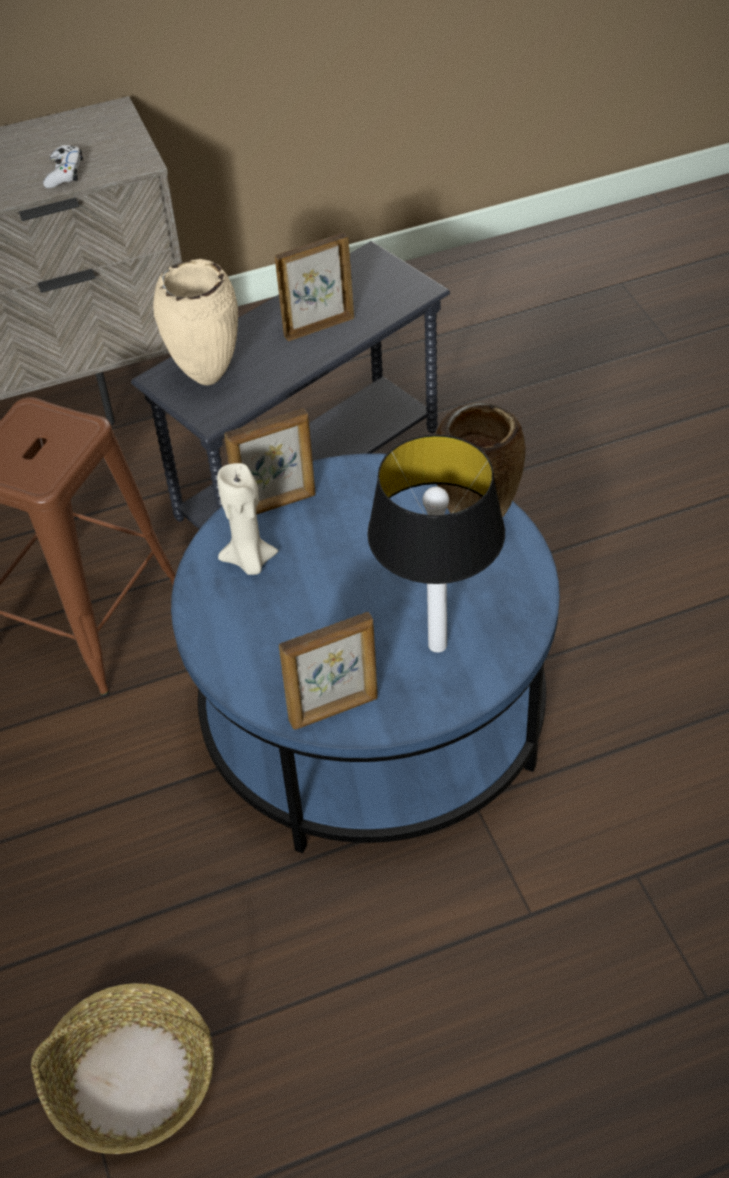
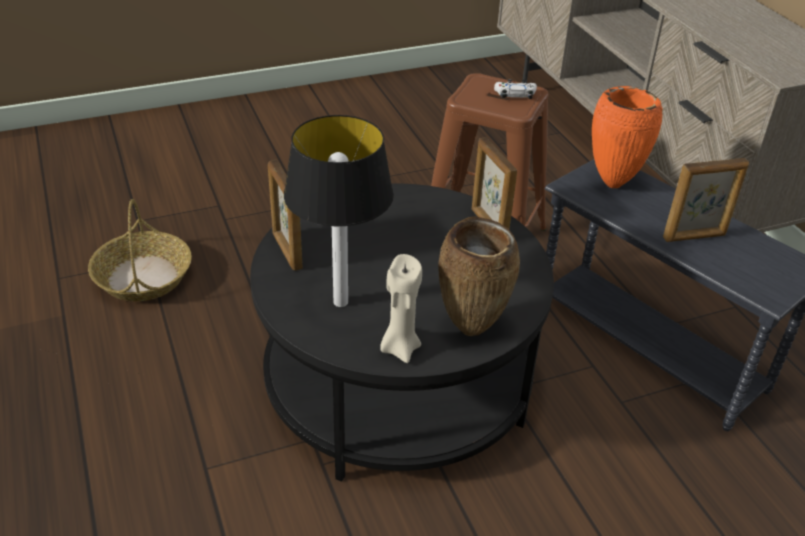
camera: 85 degrees right, 10 degrees down
(64, 173) = (751, 50): white game controller -> white game controller (515, 94)
(206, 378) = (613, 183): beige vase -> orange vase
(249, 561) = (430, 214): beige candle -> beige candle (400, 348)
(318, 327) = (695, 237): picture frame -> picture frame turned 105 degrees clockwise
(373, 713) = (398, 382): blue coffee table -> black coffee table

